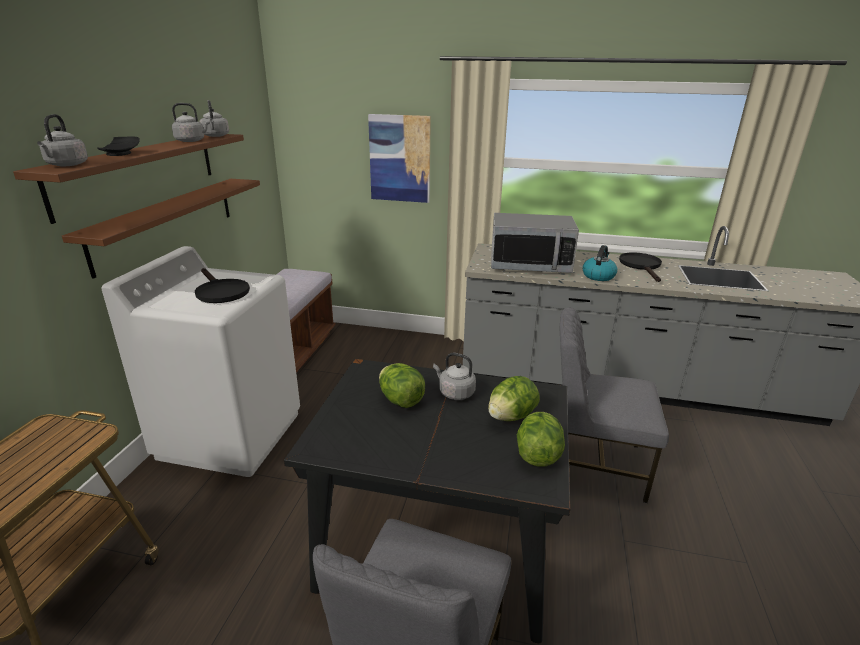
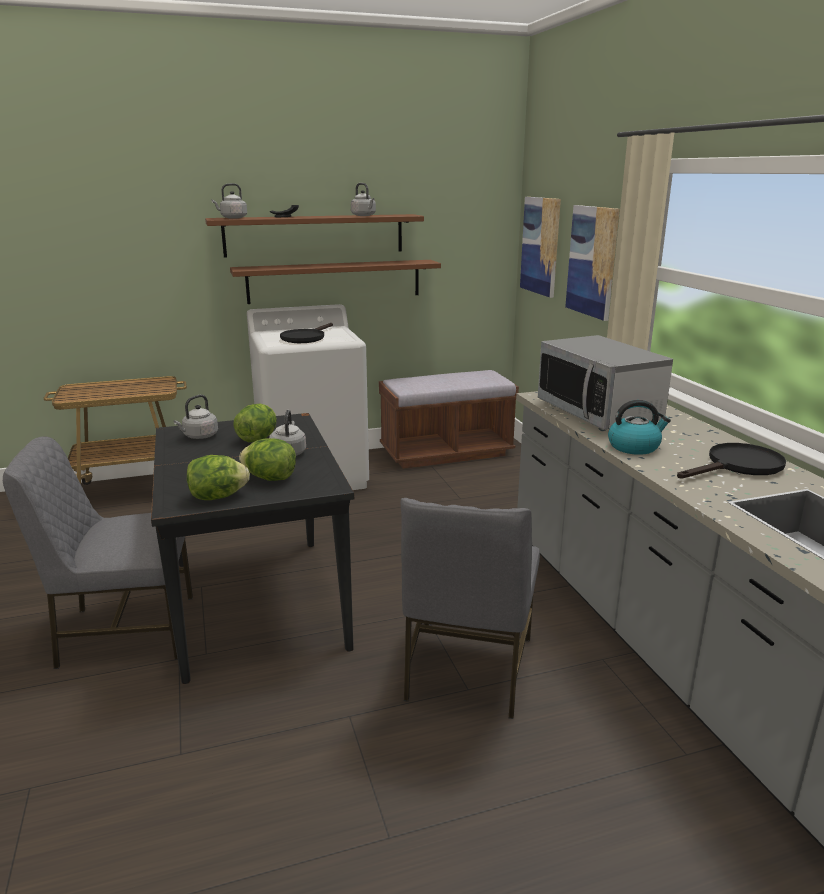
camera: 60 degrees right, 5 degrees down
(215, 136) = (399, 215): grey kettle -> grey kettle (199, 436)
(317, 151) = (540, 246): none -> picture
(593, 464) = (466, 669): grey chair -> grey chair turned 150 degrees counterclockwise

